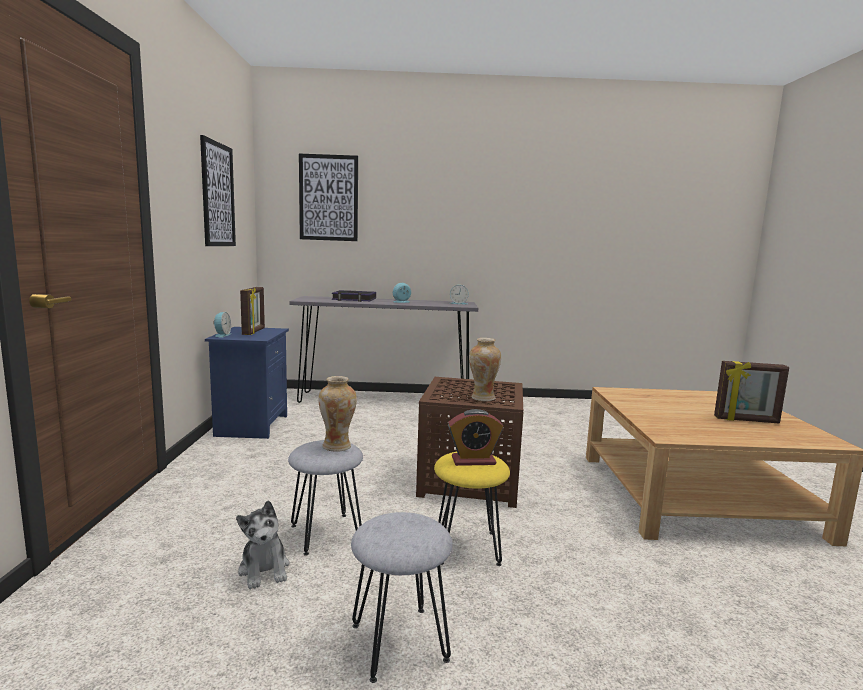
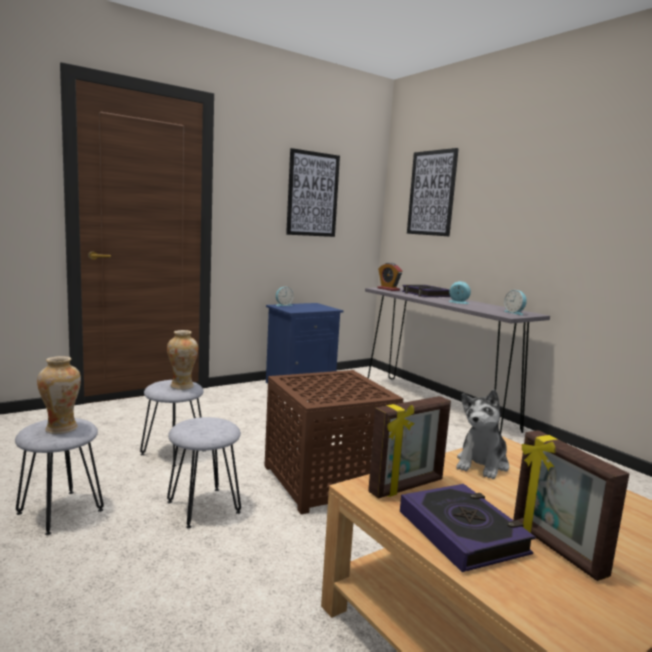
camera: 55 degrees right, 0 degrees up
(254, 332) = (310, 307): picture frame -> picture frame (407, 487)
(264, 569) = (114, 449): plush toy -> plush toy (482, 464)
(467, 547) = (204, 507): yellow stool -> grey stool
(473, 461) = (205, 426): alarm clock -> alarm clock (388, 289)
(483, 398) = (315, 391): vase -> vase (61, 429)
(728, 431) = (462, 532): none -> book

